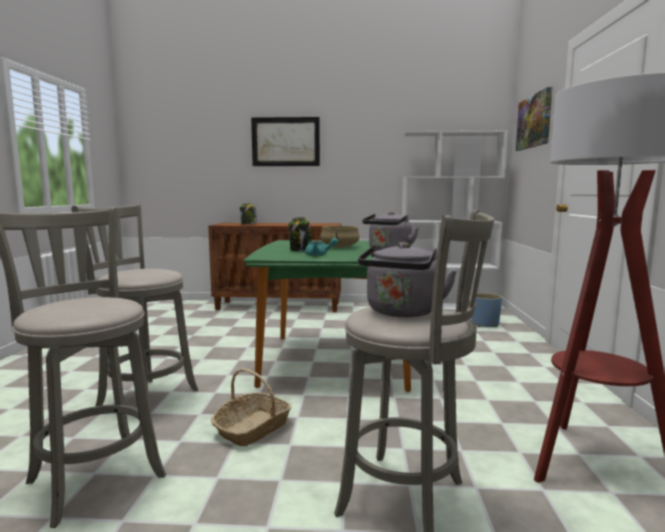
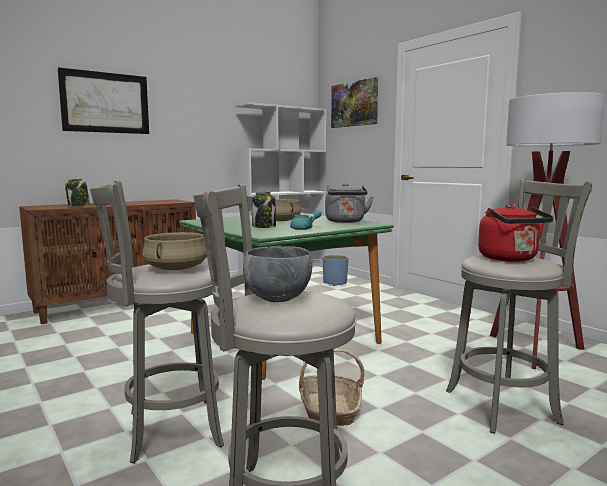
camera: 40 degrees left, 0 degrees up
(84, 302) = (277, 298): none -> grey bowl
(140, 273) = (176, 268): none -> beige cooking pot
(401, 313) = (510, 259): grey kettle -> red kettle

